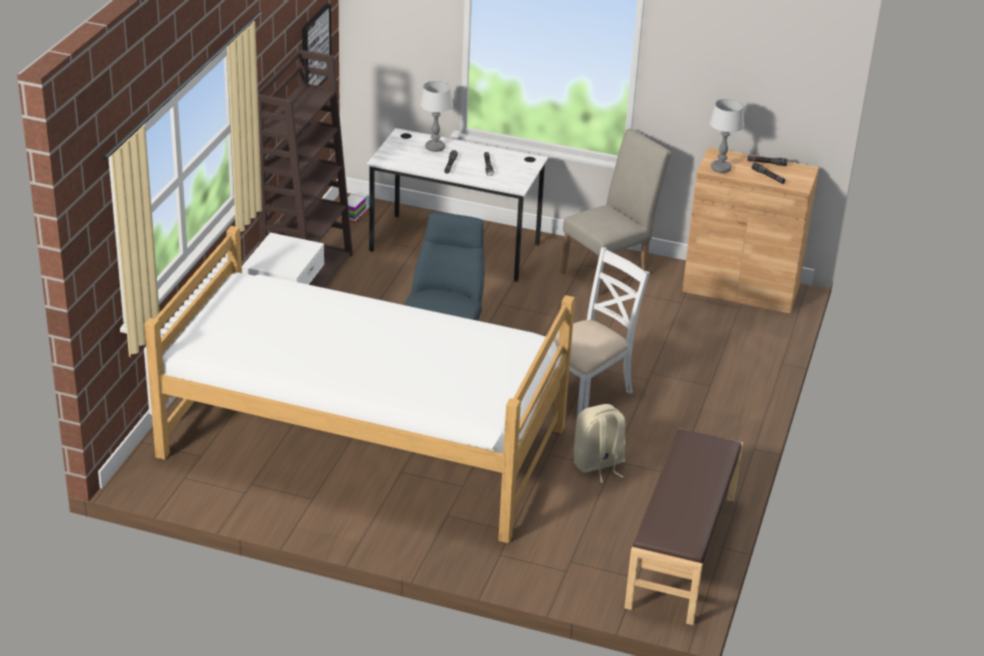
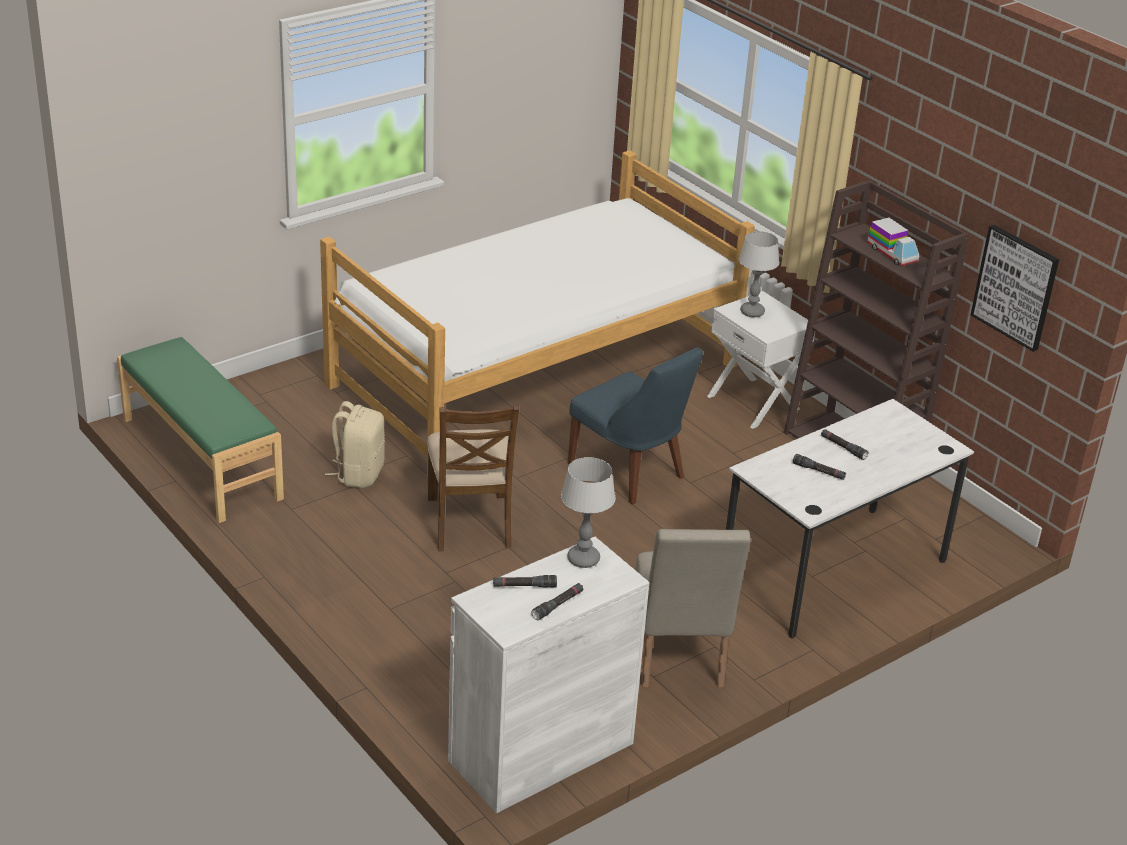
camera: 125 degrees right, 0 degrees up
(356, 214) = (967, 534): toy truck -> toy truck (892, 254)
(435, 148) = (897, 455): table lamp -> table lamp (752, 312)
(586, 392) = (470, 522): white chair -> brown chair
(682, 551) = (200, 459): brown bench -> green bench
(741, 288) = (541, 752): brown cabinet -> white cabinet

